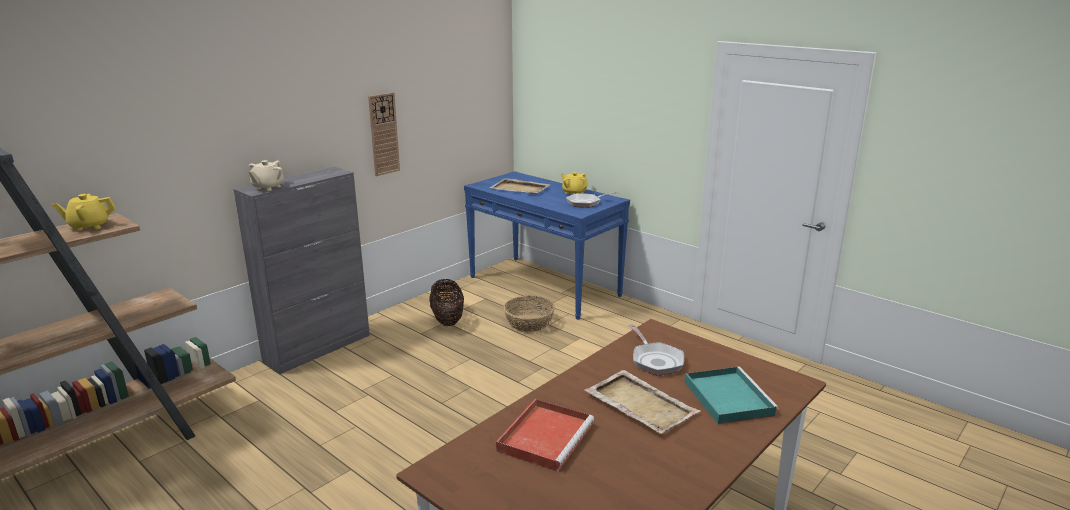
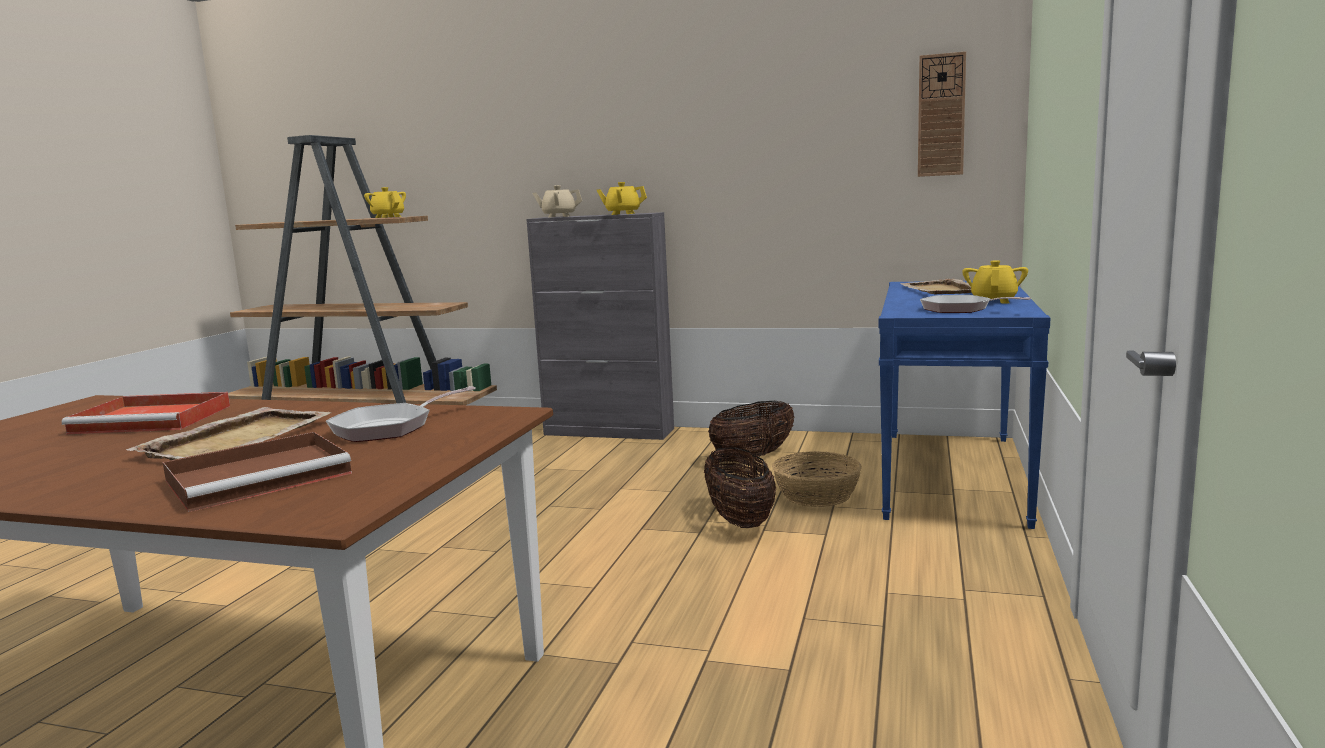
camera: 65 degrees right, 10 degrees down
(320, 175) = (622, 214): none -> yellow teapot
(383, 134) = (747, 181): wall clock -> wall clock (941, 115)
(538, 352) = (740, 520): none -> basket
(727, 397) = (262, 476): turquoise tray -> brown tray

